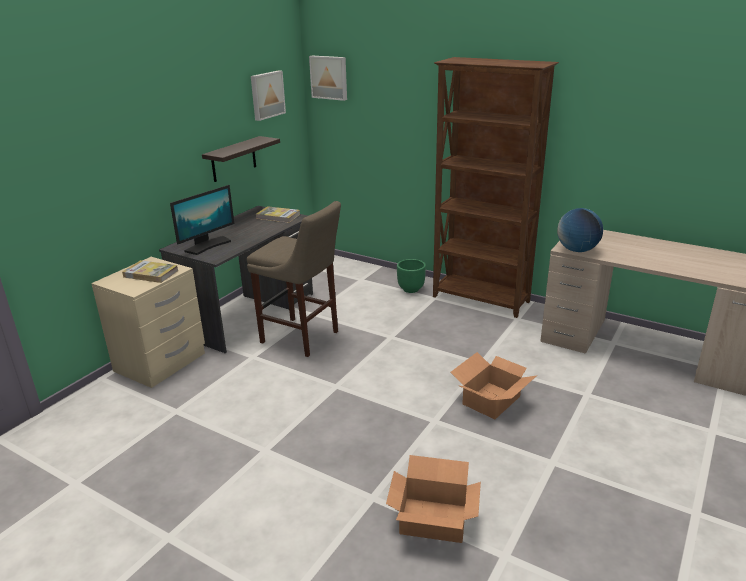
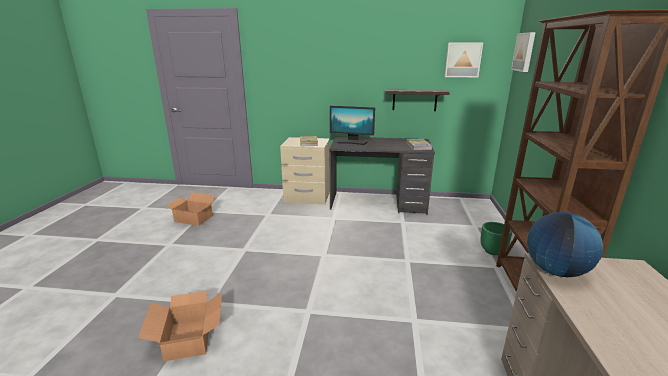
camera: 65 degrees right, 5 degrees down
(302, 338) = (369, 227): beige stool -> none
(492, 400) = (358, 341): cardboard box -> cardboard box (193, 219)

